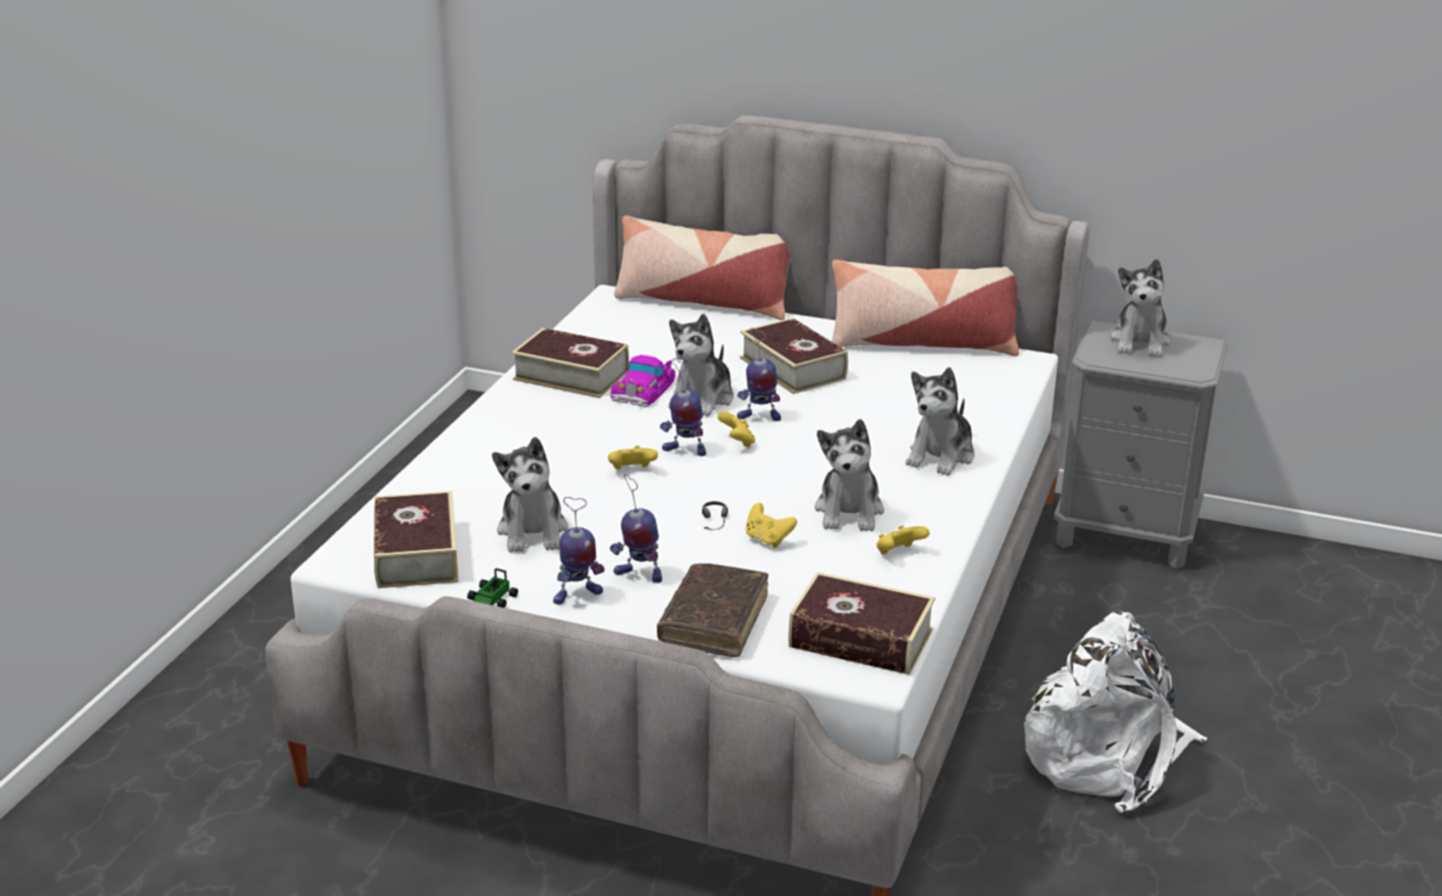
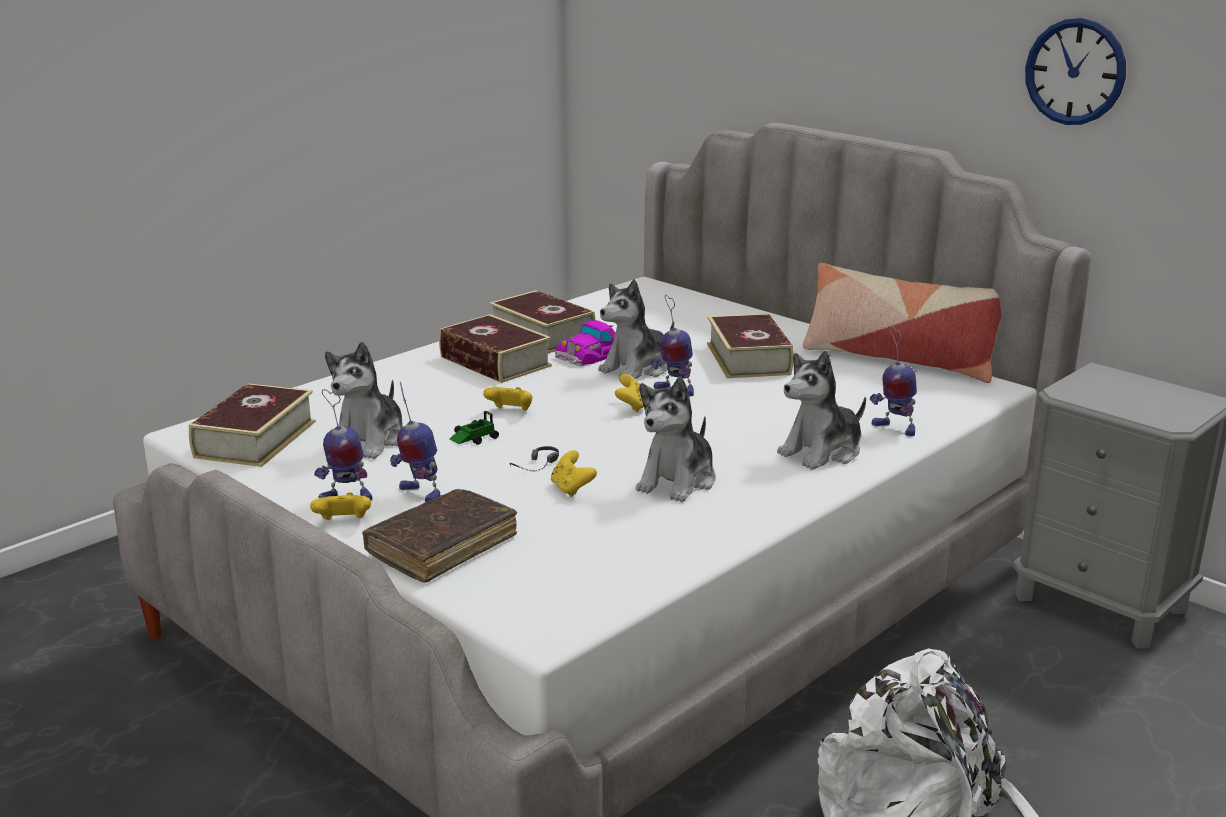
camera: 25 degrees right, 5 degrees down
(489, 600) = (269, 486): toy car -> toy car (472, 437)
(684, 450) = (576, 404): toy robot -> toy robot (893, 428)
(702, 302) = (718, 299): pillow -> none
(860, 639) = (566, 595): book -> book (495, 361)
(899, 554) = (688, 527): yellow game controller -> yellow game controller (343, 523)
(1061, 61) = (1075, 71): none -> wall clock
(1140, 342) = (1129, 387): plush toy -> none

